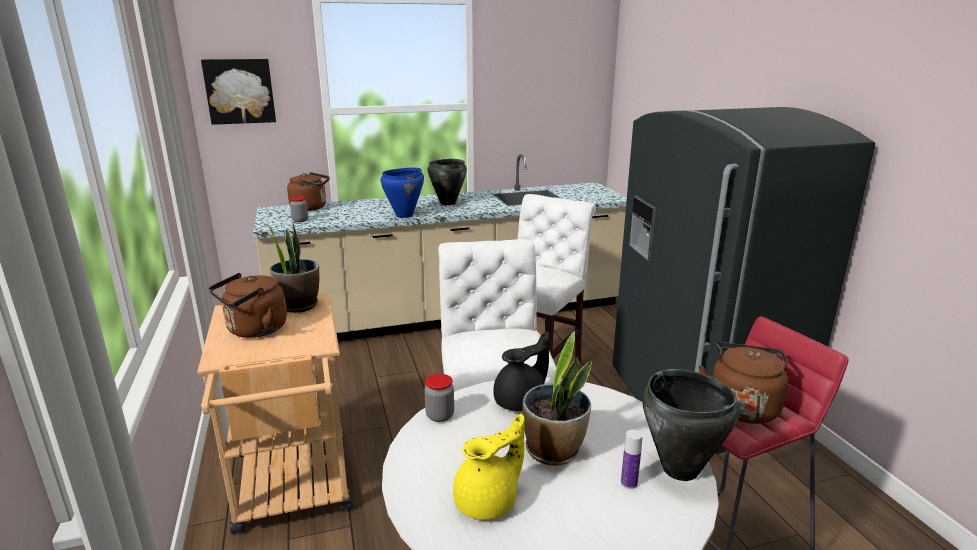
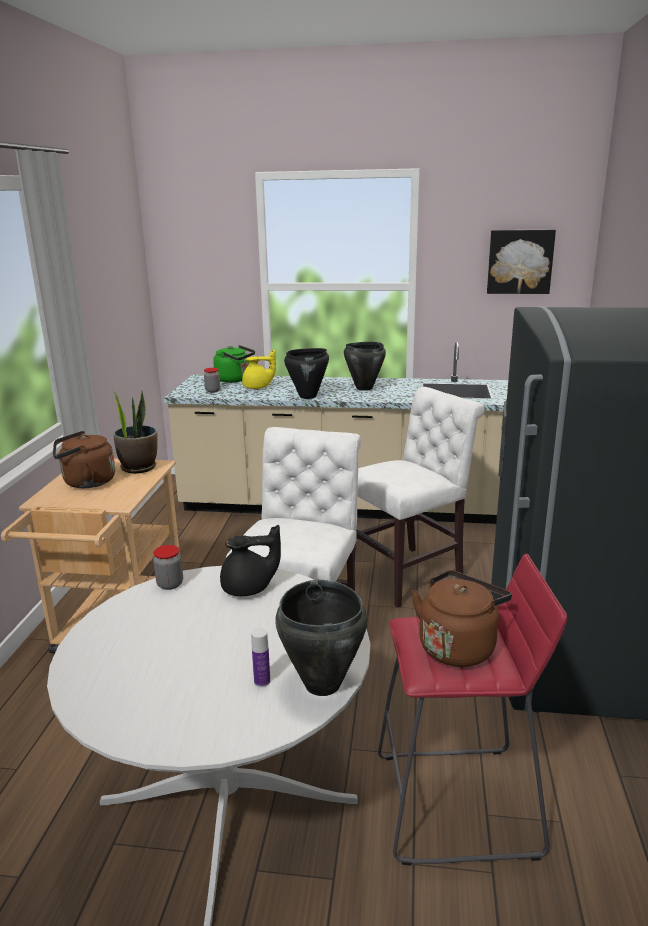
camera: 25 degrees right, 0 degrees up
(240, 91) = (188, 265): picture -> picture (520, 261)
(311, 207) = (235, 380): brown kettle -> green kettle
(404, 215) = (308, 396): blue cooking pot -> black cooking pot
(488, 502) = (134, 661): yellow teapot -> yellow teapot (258, 387)
(554, 450) = (229, 637): potted plant -> none

